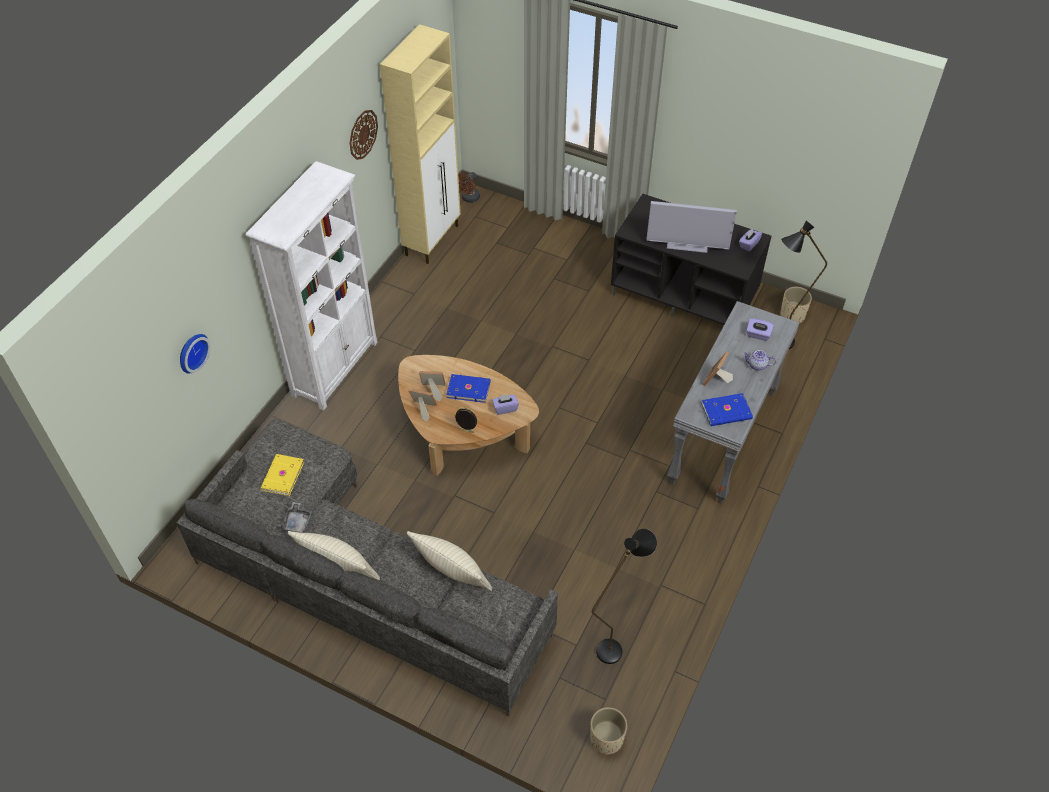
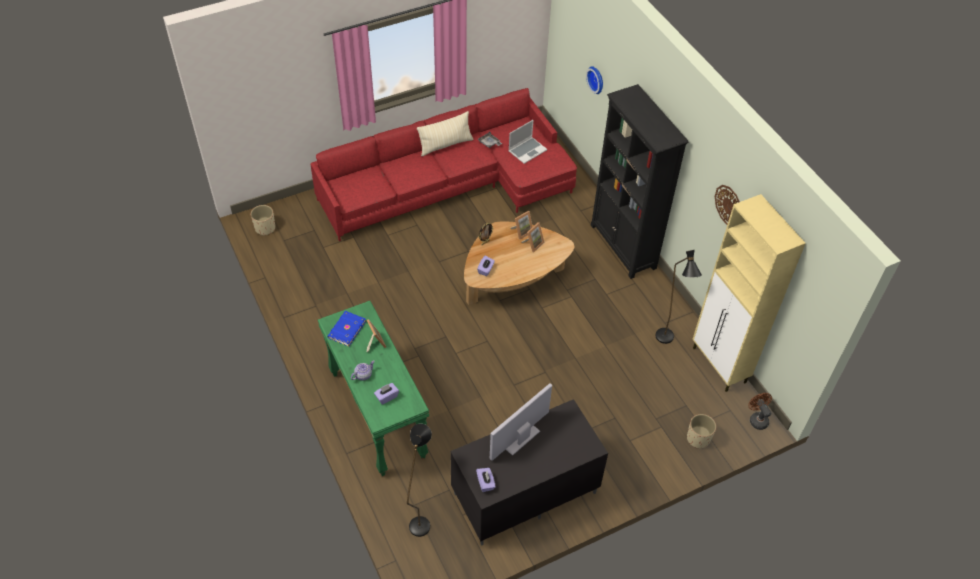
camera: 125 degrees right, 0 degrees up
(281, 476) = (527, 150): yellow book -> laptop
(335, 368) = (623, 247): white bookcase -> black bookcase
(361, 579) = (451, 185): grey sofa -> red sofa
(451, 572) = (397, 185): beige pillow -> none
(468, 389) = (518, 261): blue book -> none
(615, 645) = (305, 263): black floor lamp -> black floor lamp (666, 342)
(723, 438) = (376, 415): grey console table -> green console table
(792, 315) = (438, 558): beige planter -> beige planter (698, 439)

